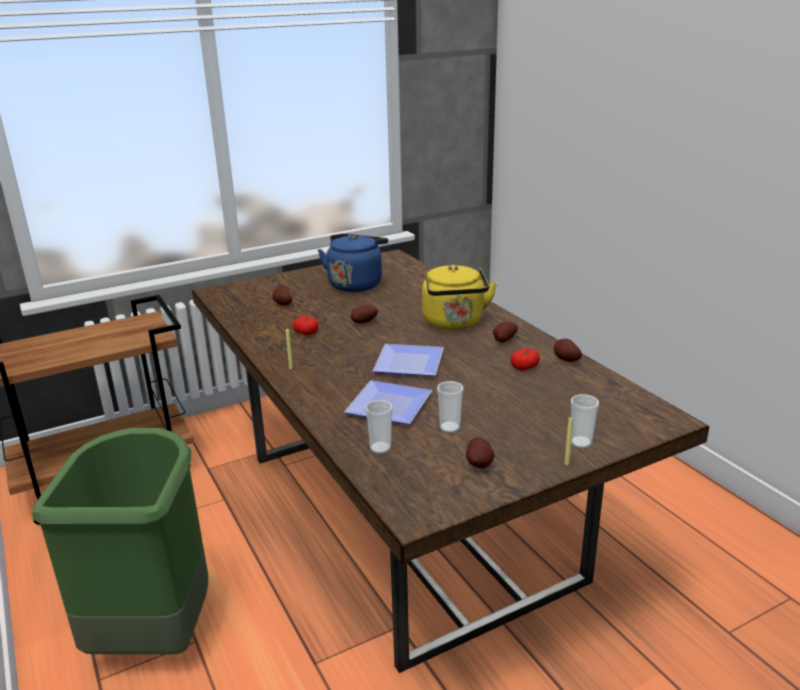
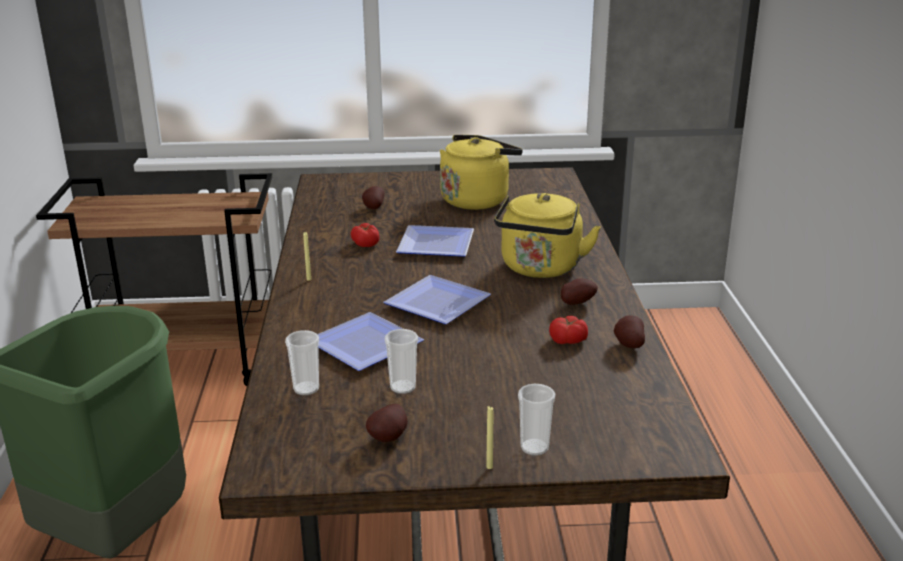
camera: 25 degrees right, 0 degrees up
(356, 284) = (477, 200): blue kettle -> yellow kettle
(364, 322) = (438, 246): potato -> plate

